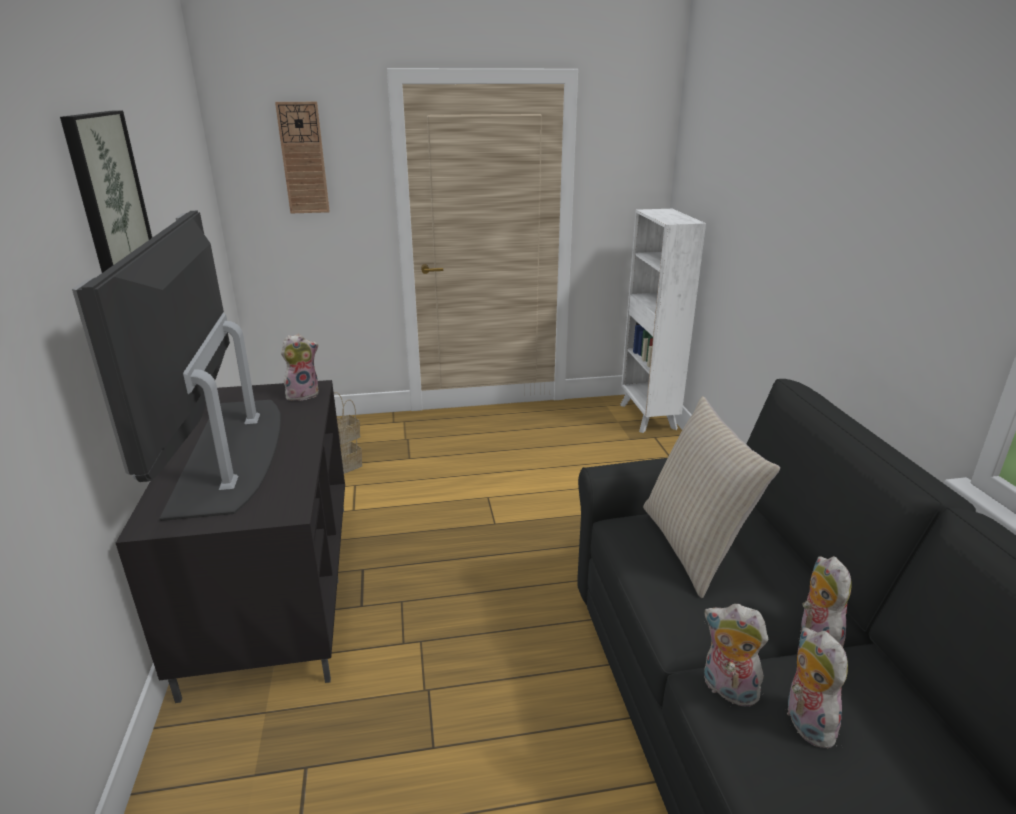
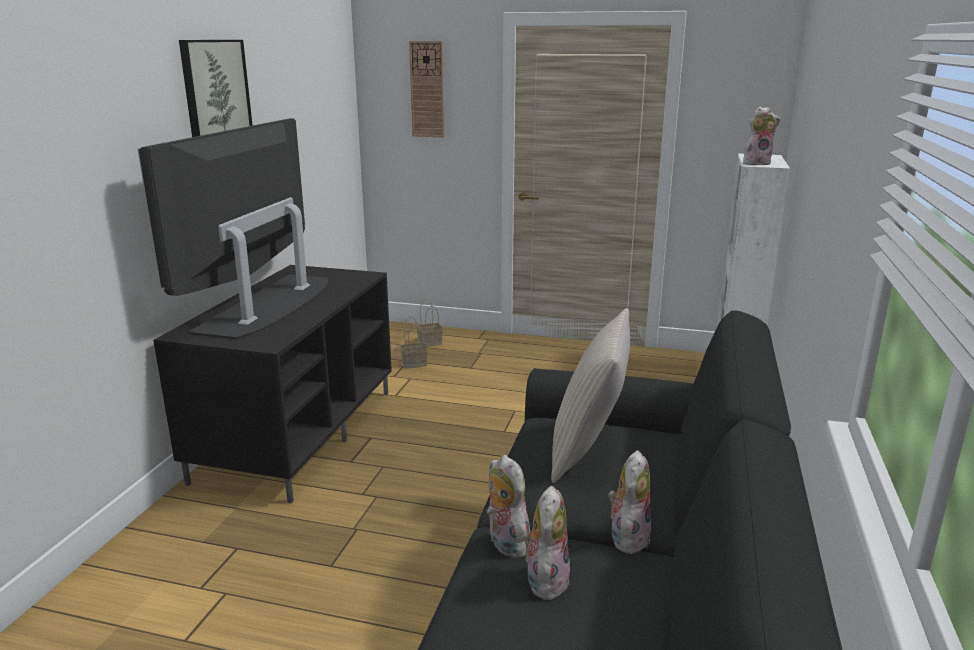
camera: 25 degrees right, 5 degrees down
(303, 394) = (355, 278): plush toy -> plush toy (756, 163)

